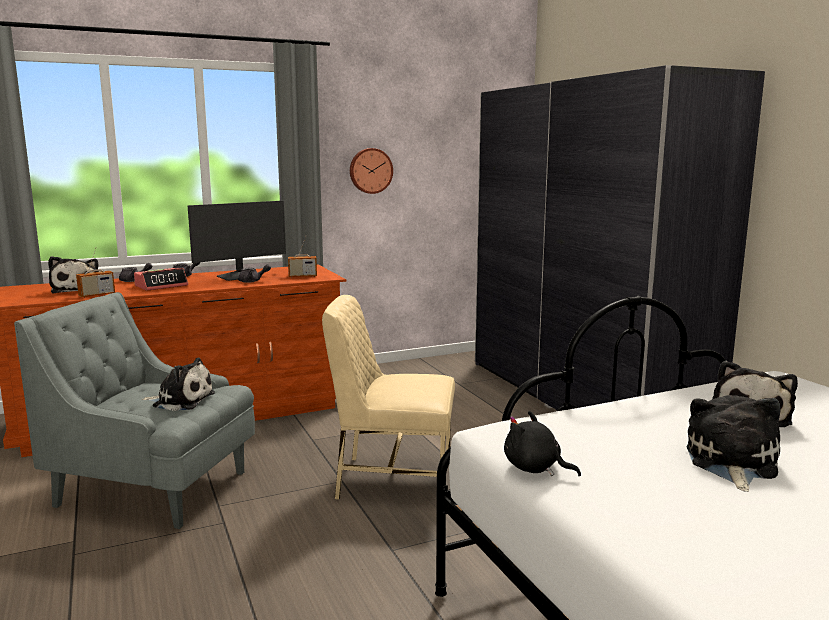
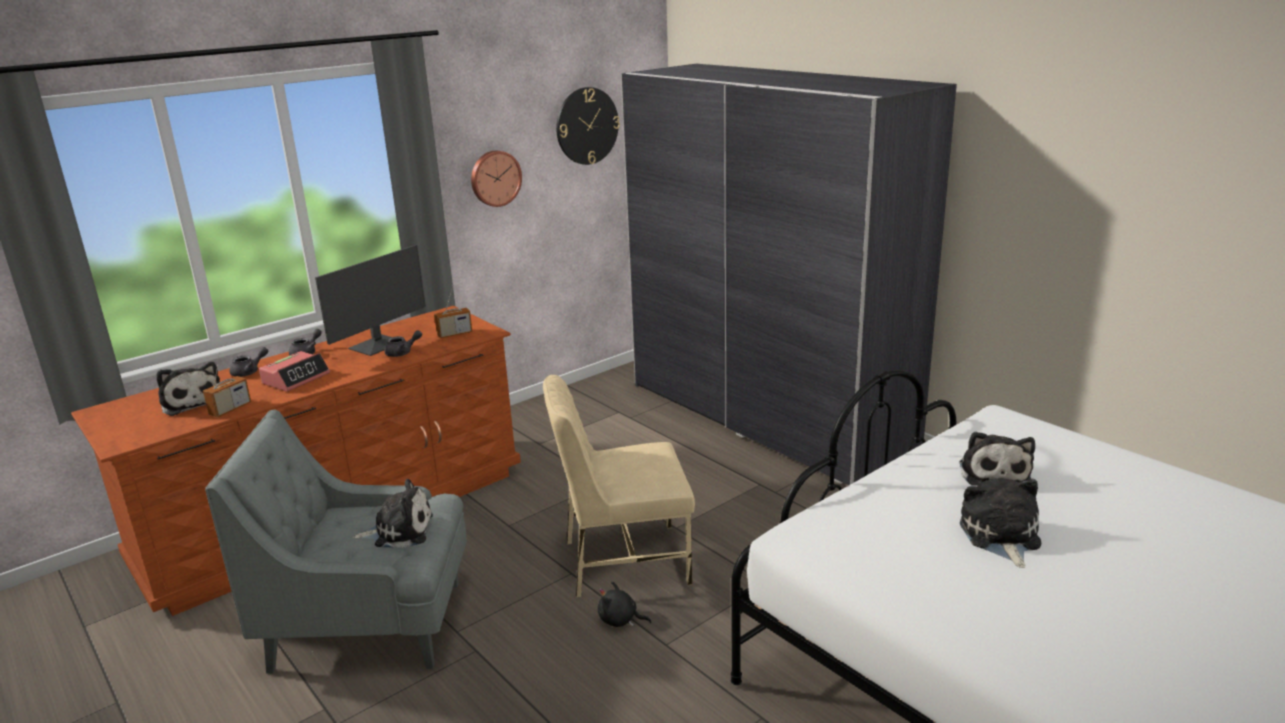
camera: 15 degrees left, 10 degrees up
(455, 141) = (587, 126): none -> wall clock
(535, 468) = (850, 576): black plush toy -> black plush toy (620, 620)

